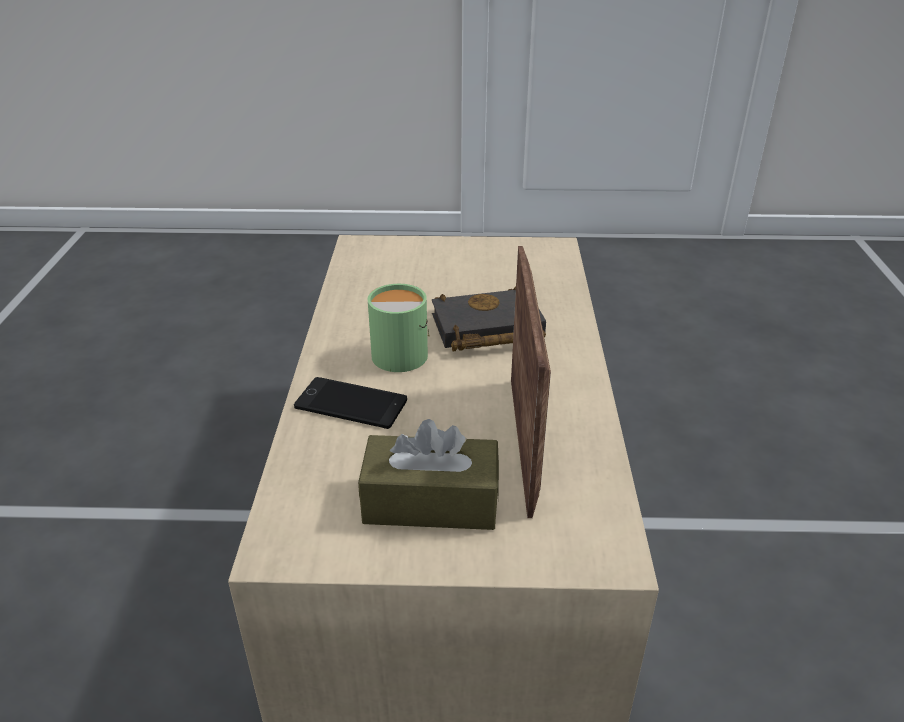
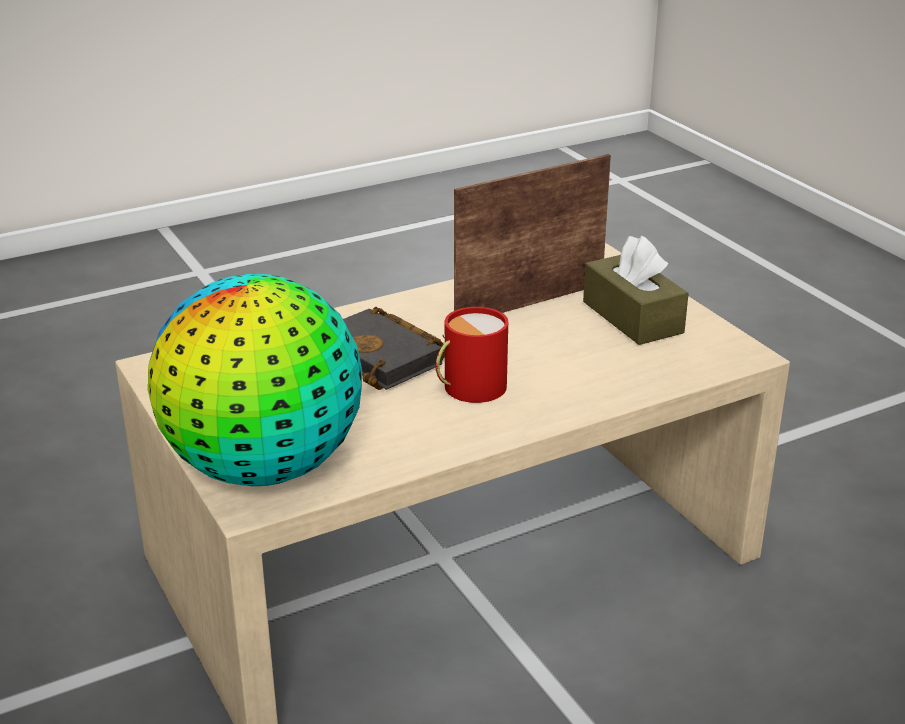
camera: 120 degrees left, 5 degrees down
(351, 404) = (572, 384): phone -> none
(388, 255) = (265, 468): none -> globe
(400, 351) = (468, 388): green mug -> red mug

